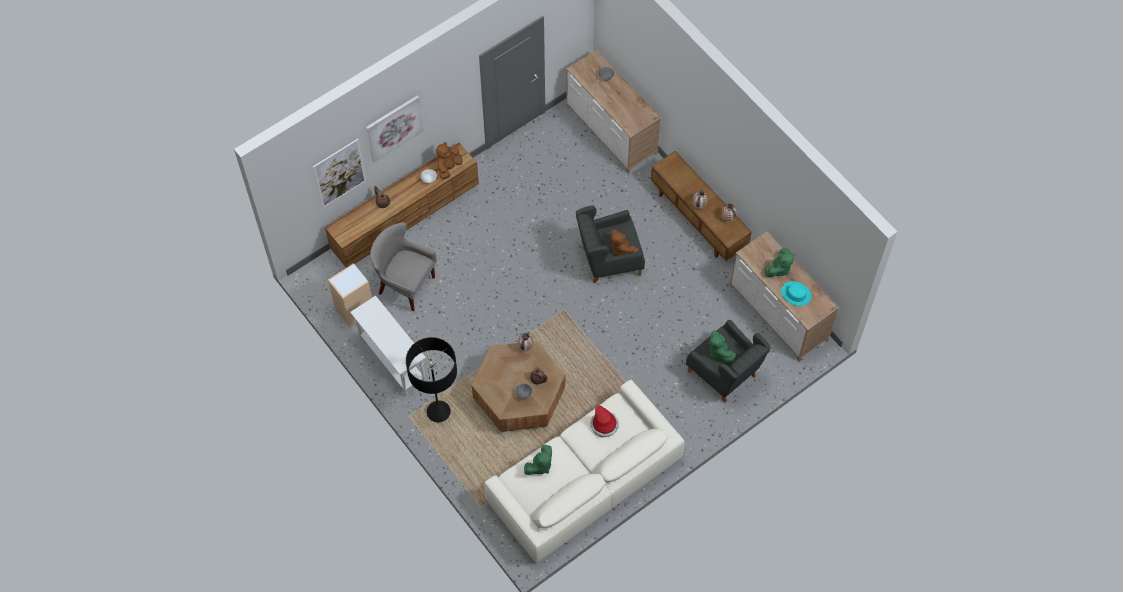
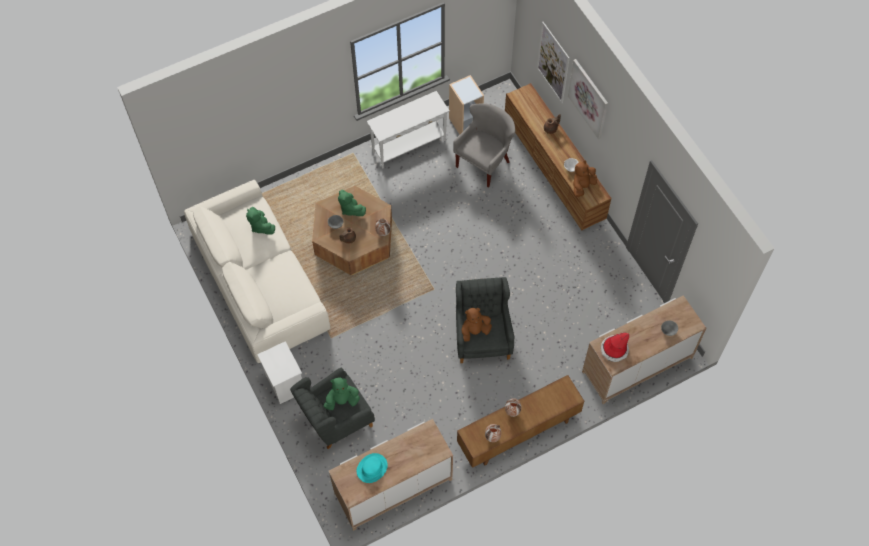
camera: 100 degrees right, 0 degrees up
(438, 412) = (351, 175): black floor lamp -> none
(448, 167) = (582, 186): brown plush toy -> brown plush toy turned 90 degrees counterclockwise
(604, 425) = (287, 284): hat -> hat (614, 349)
(696, 429) = (284, 383): none -> white nightstand
(779, 269) = (405, 457): green plush toy -> green plush toy (350, 208)

